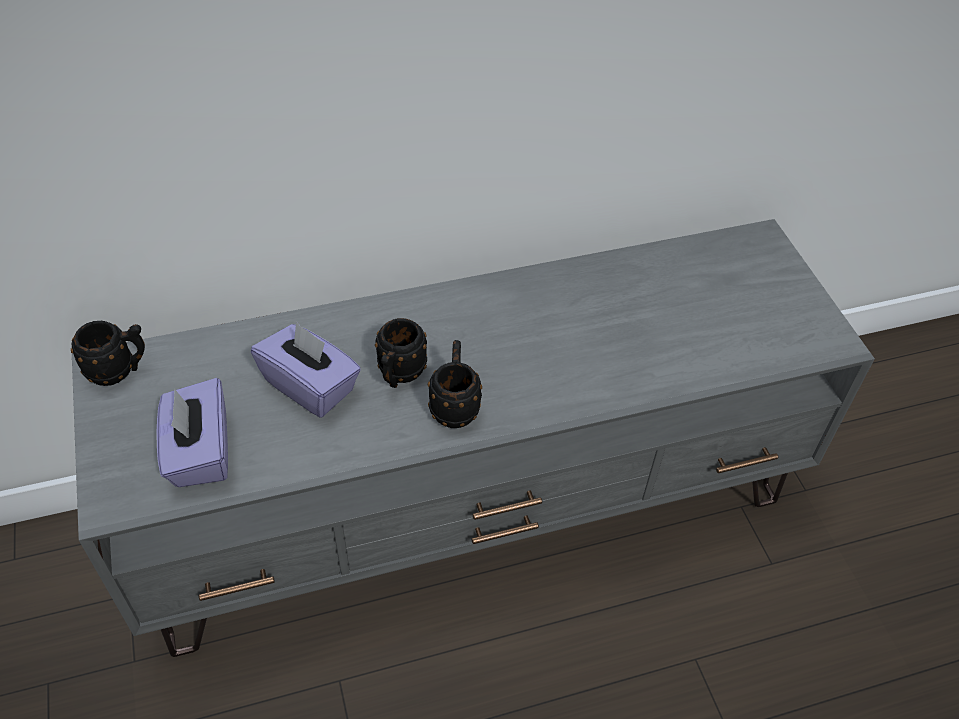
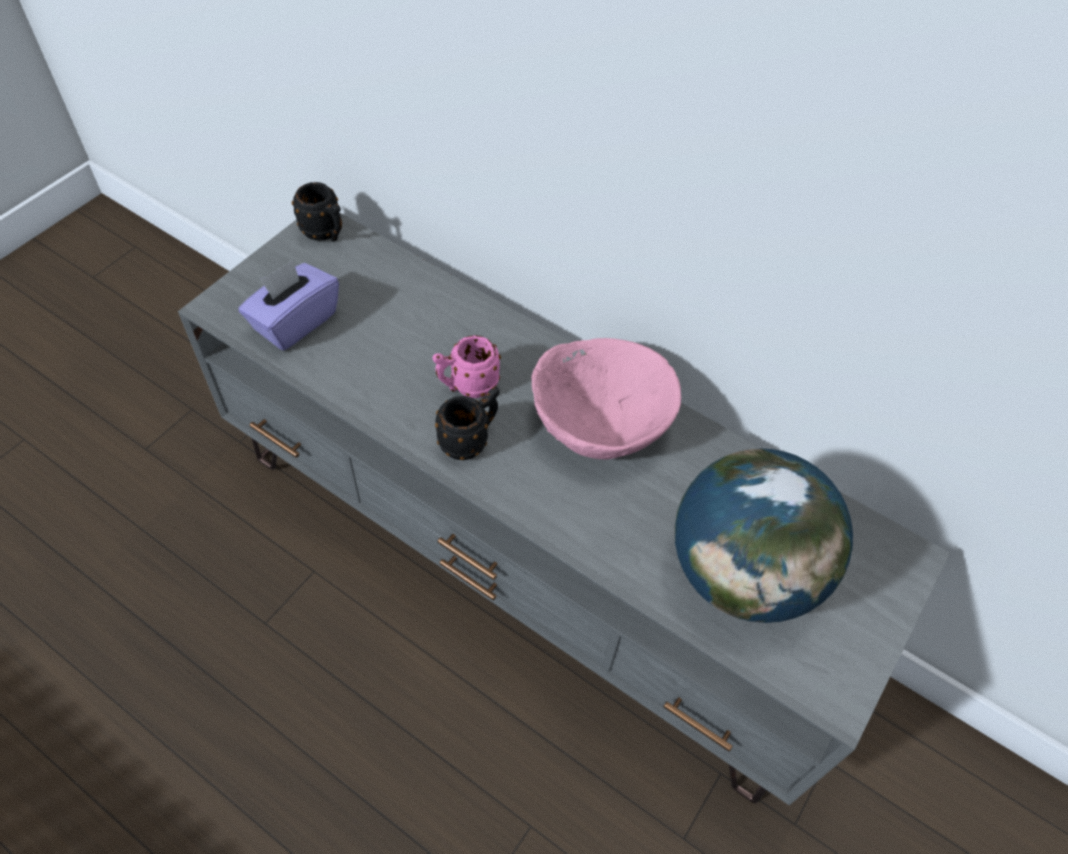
camera: 50 degrees right, 5 degrees up
(311, 386) = (407, 341): purple tissue box -> none
(399, 375) = (467, 386): black mug -> pink mug
(514, 318) = (600, 422): none -> pink bowl
(706, 325) = (741, 571): none -> globe

